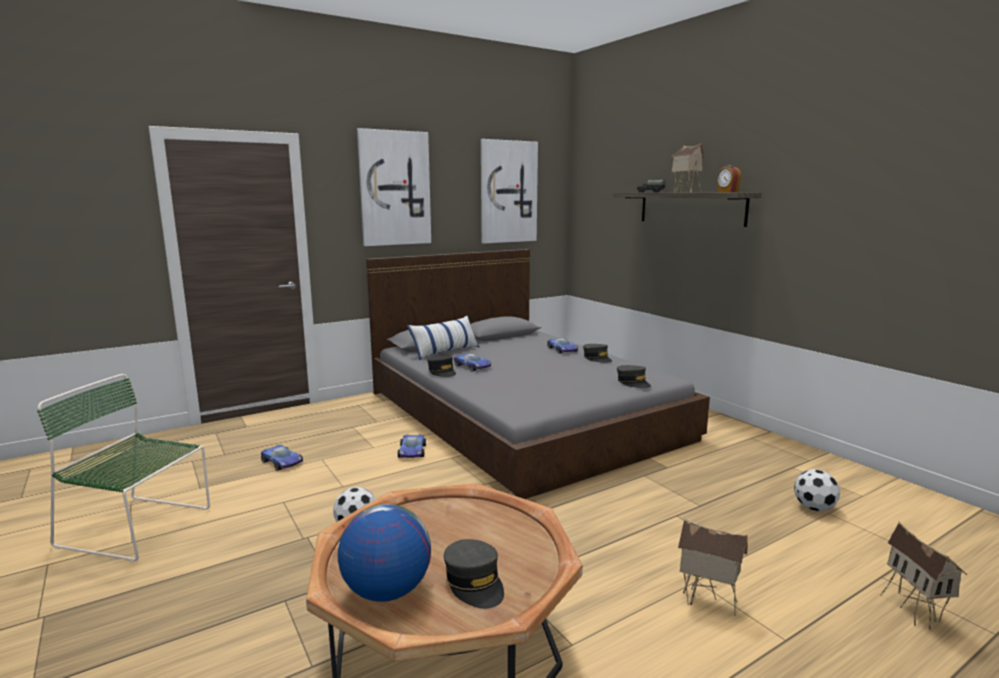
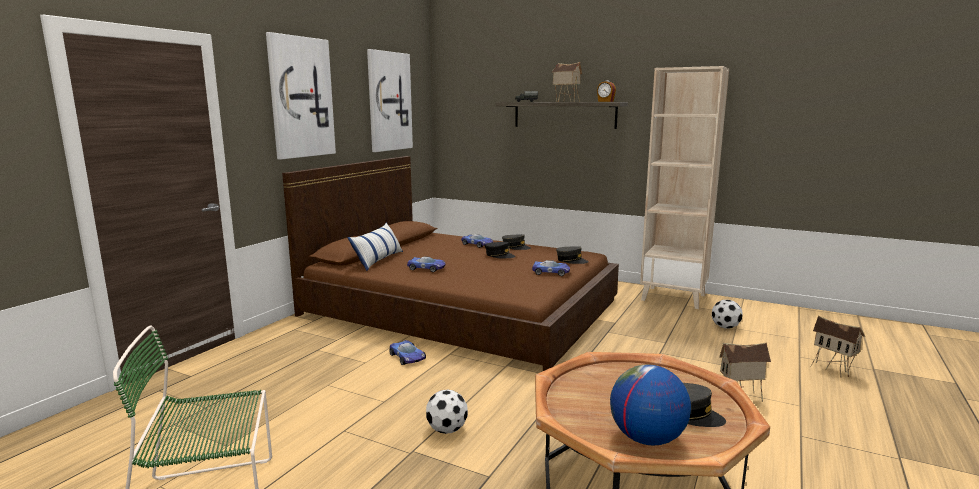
camera: 30 degrees left, 0 degrees up
(282, 462) = (288, 398): toy car -> toy car (551, 272)
(442, 372) = (407, 277): black cap -> black cap (499, 255)
(521, 414) = (461, 307): grey bed -> brown bed
(788, 454) = (674, 297): none -> beige bookcase

